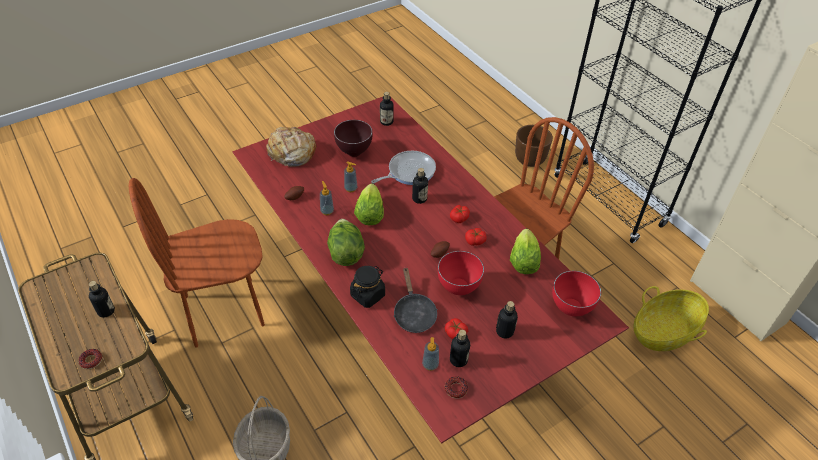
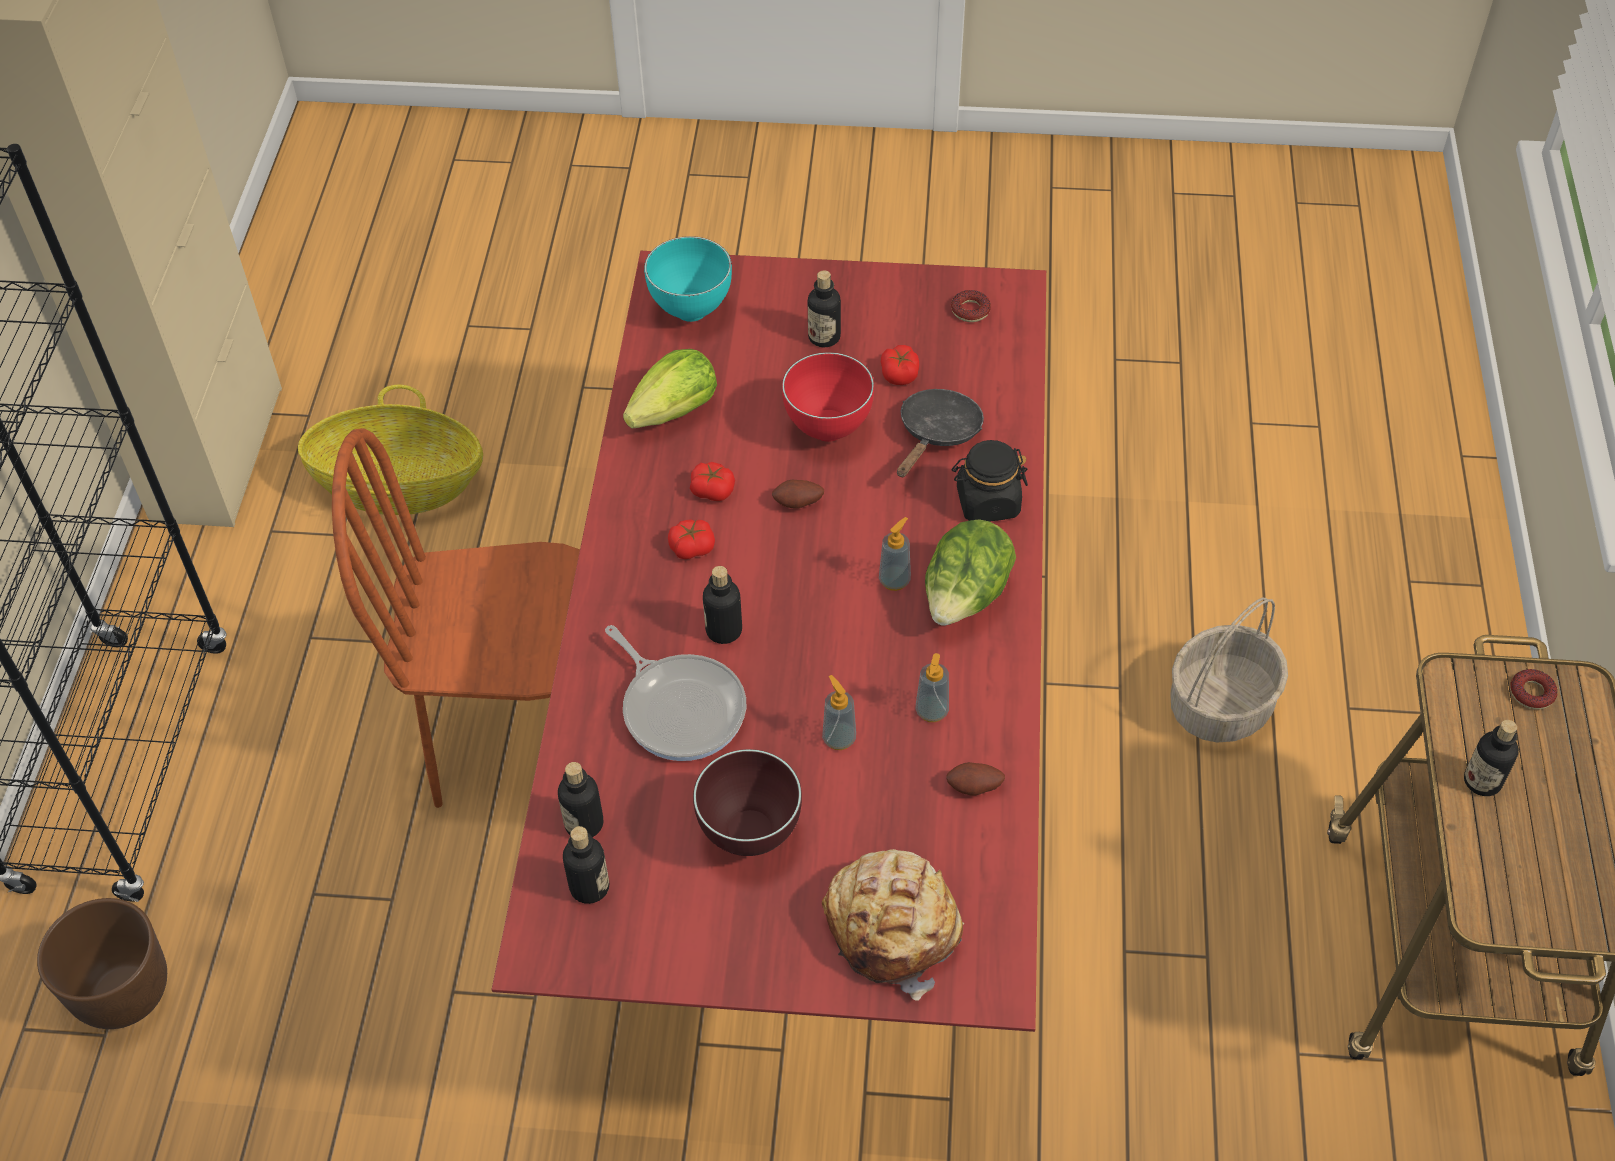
camera: 140 degrees left, 5 degrees up
(224, 311) = (1168, 1032): brown chair -> none
(369, 215) = (854, 652): lettuce -> none
(409, 171) = (680, 708): frying pan -> frying pan turned 135 degrees counterclockwise
(430, 365) = (978, 355): soap dispenser -> soap dispenser (894, 580)
(458, 360) = (931, 340): bottle -> bottle (584, 824)
(569, 310) = (693, 311): red bowl -> turquoise bowl

